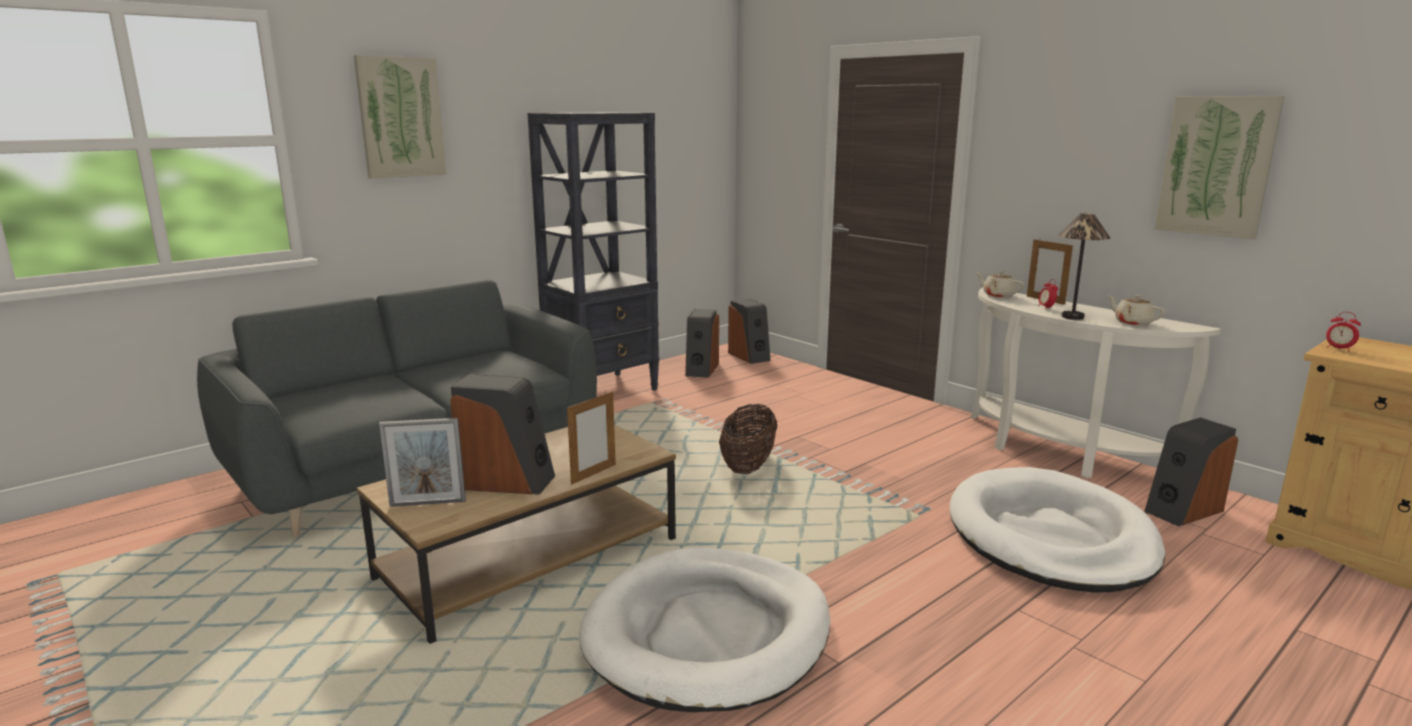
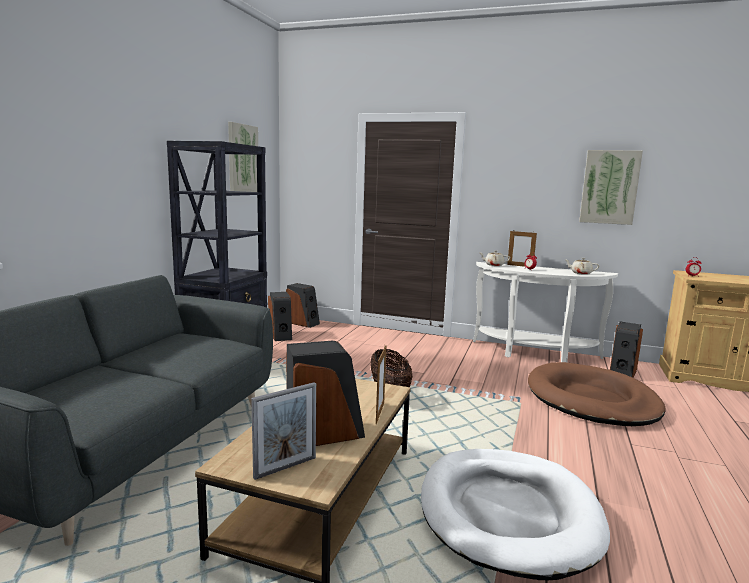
camera: 30 degrees left, 5 degrees down
(400, 117) = (71, 133): picture -> picture (242, 159)
(1050, 537) = (591, 400): white dog bed -> brown dog bed
(1073, 317) = (551, 273): table lamp -> none

